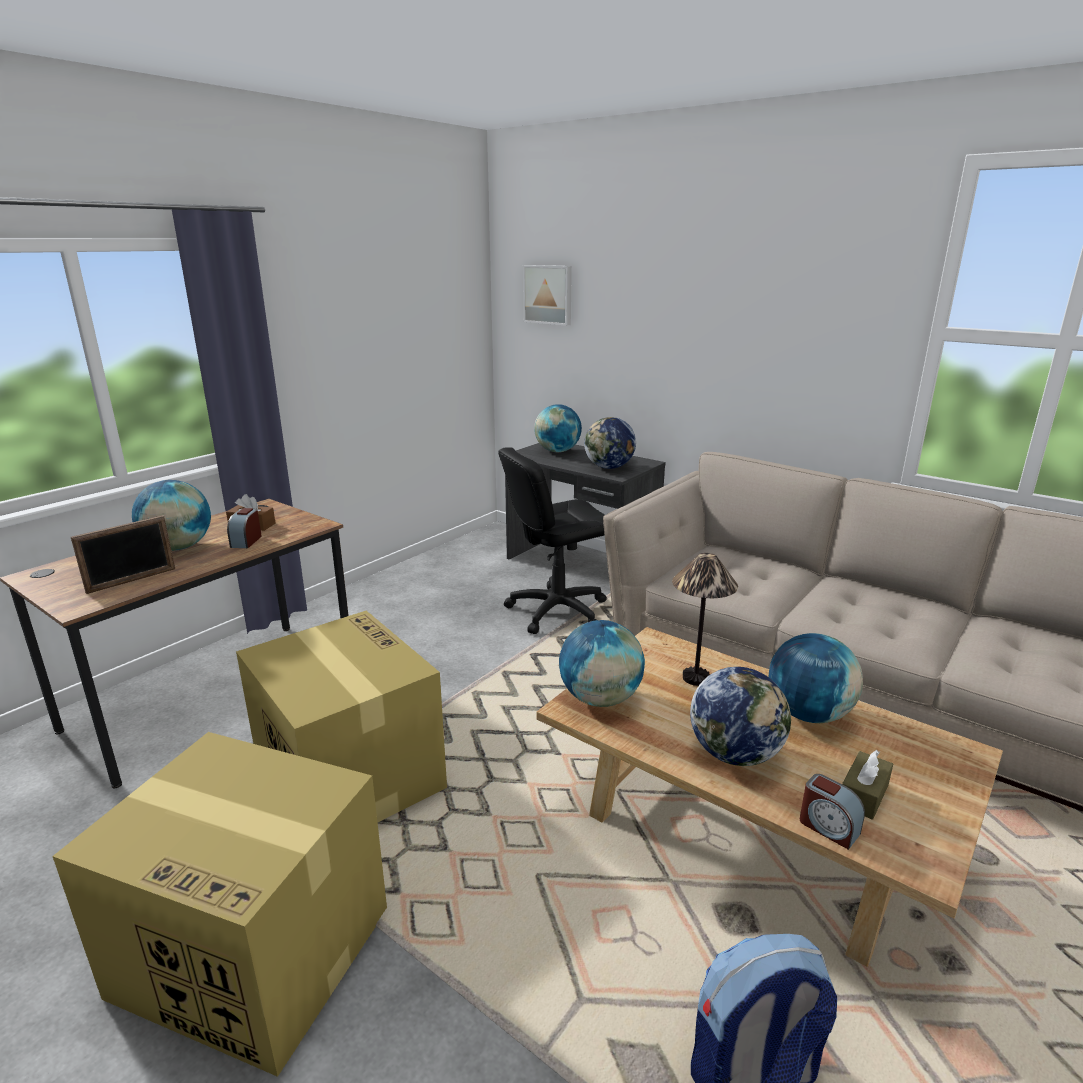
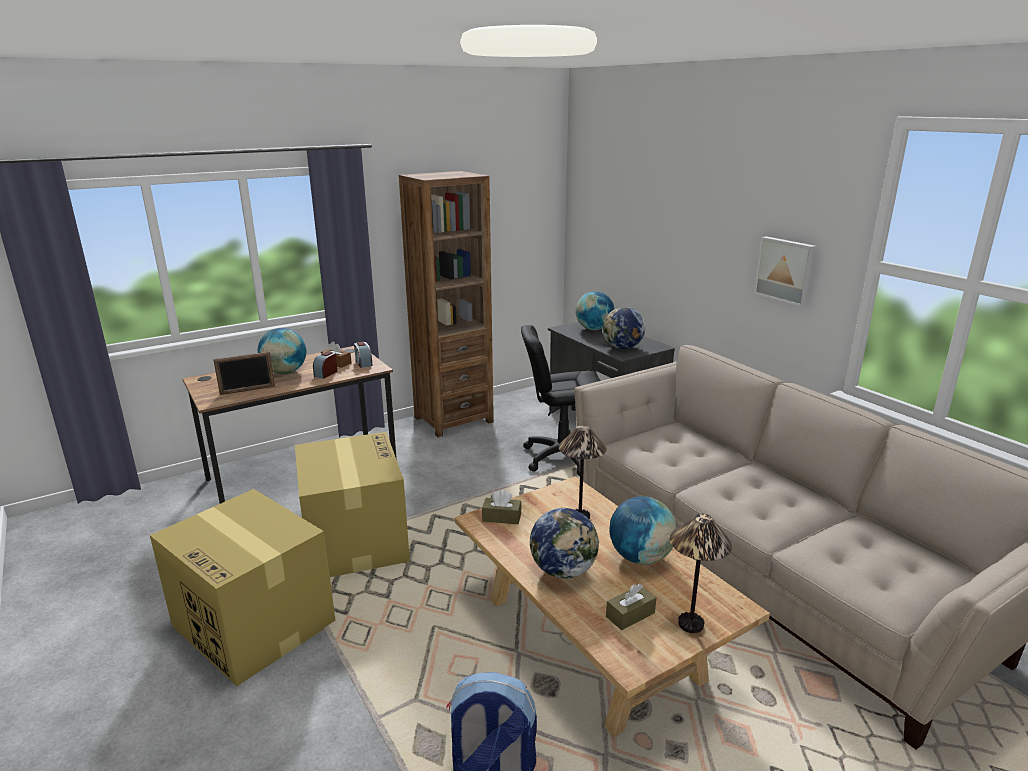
camera: 20 degrees right, 0 degrees up
(394, 587) = (453, 420): none -> brown bookcase
(548, 294) = (602, 201): picture -> picture (786, 270)
(600, 698) = (501, 517): globe -> brown tissue box
(828, 827) = (586, 627): alarm clock -> alarm clock (363, 363)
(938, 789) = (690, 624): none -> table lamp

